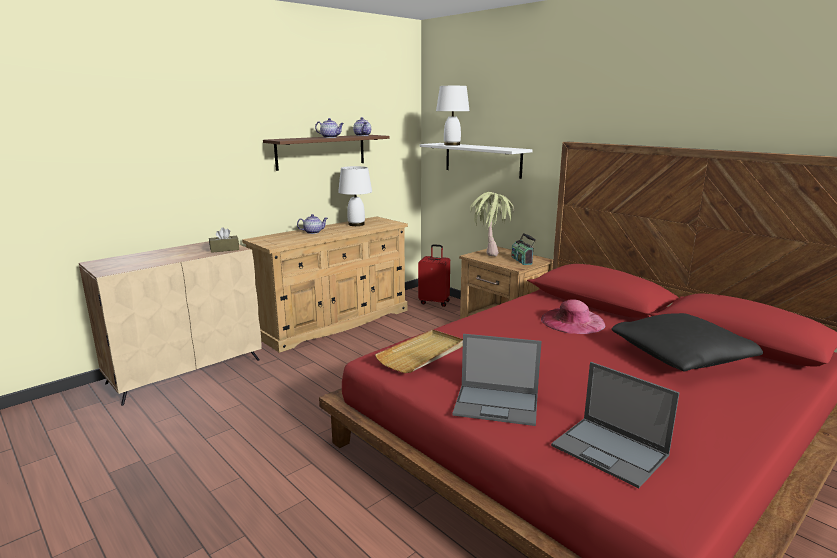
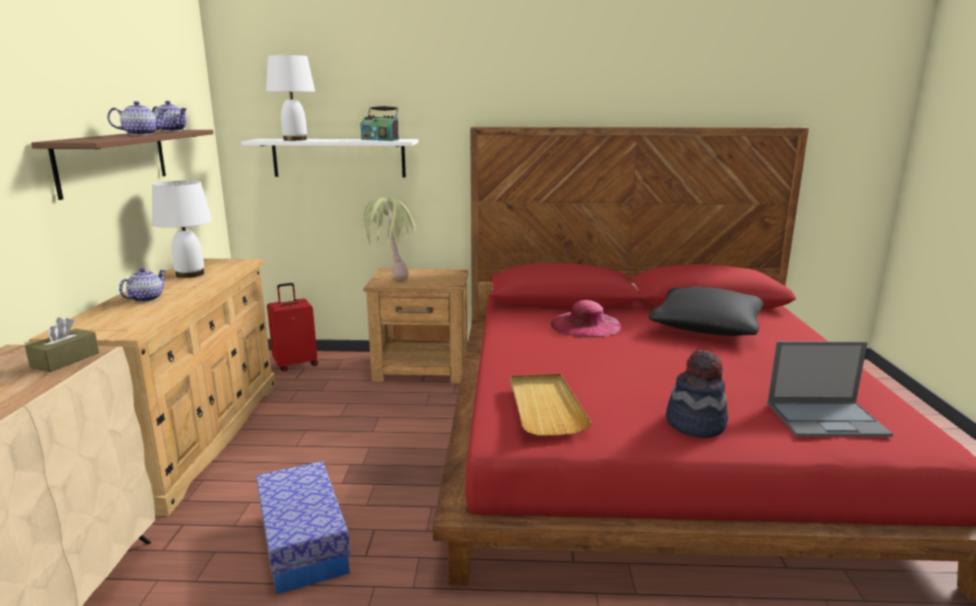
camera: 45 degrees left, 0 degrees up
(306, 390) = (303, 543): none -> storage box
(497, 404) = (695, 424): laptop -> hat
(522, 260) = (441, 276): radio -> radio (380, 139)

